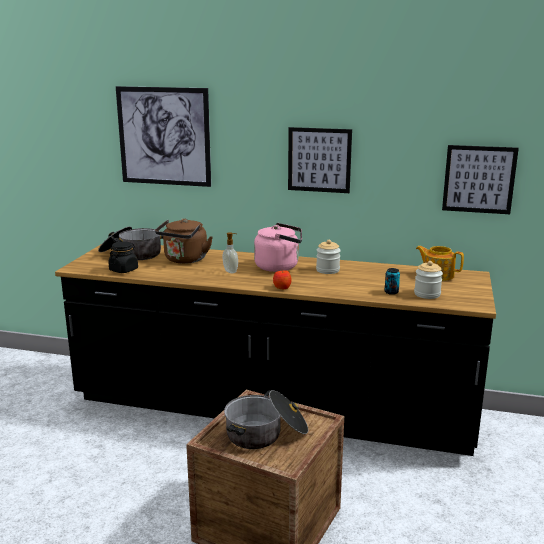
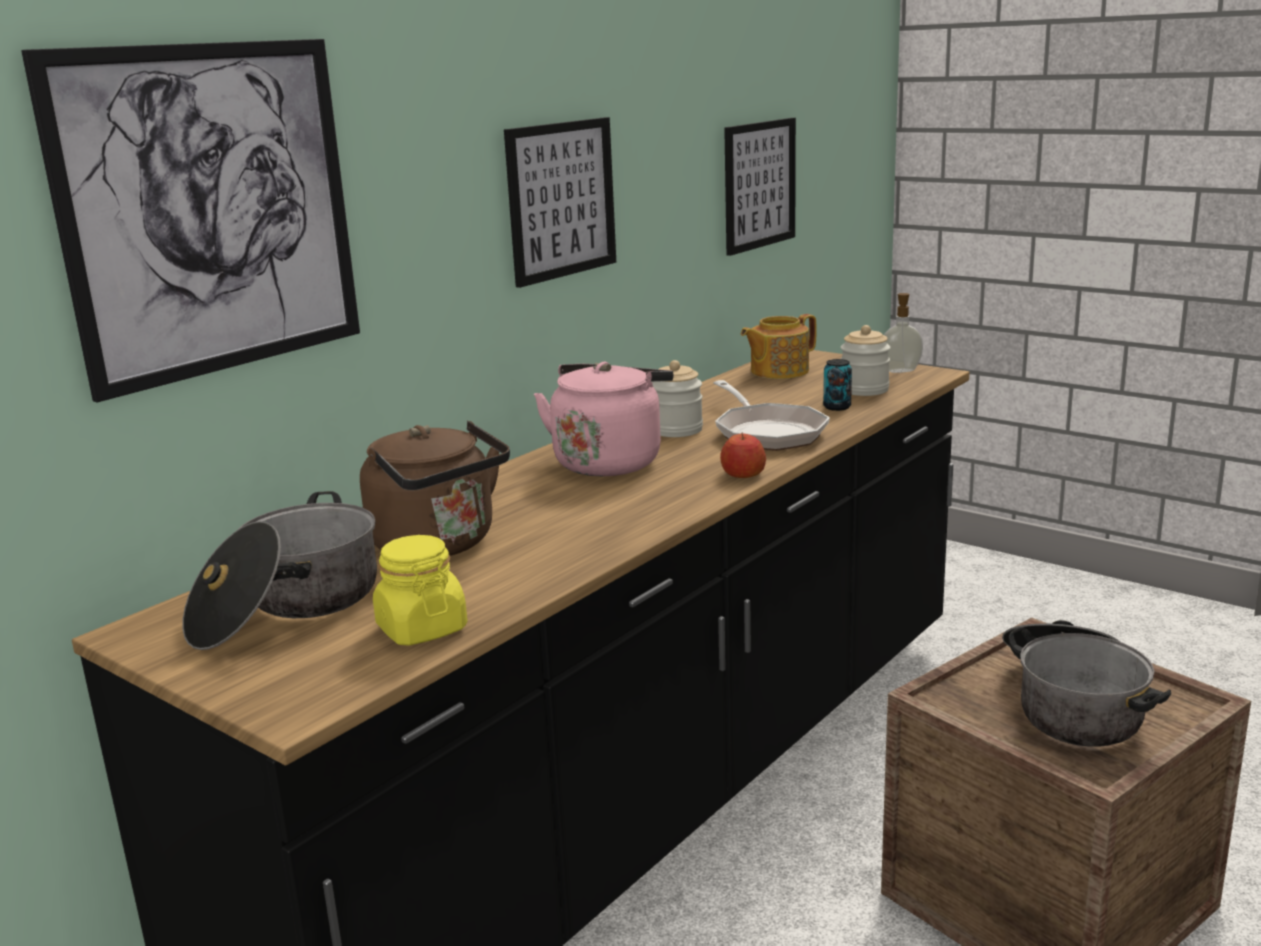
camera: 65 degrees left, 0 degrees up
(124, 270) = (421, 629): black jar -> yellow jar
(231, 271) = (588, 506): soap dispenser -> soap dispenser (900, 370)
(339, 284) = (767, 432): none -> frying pan

